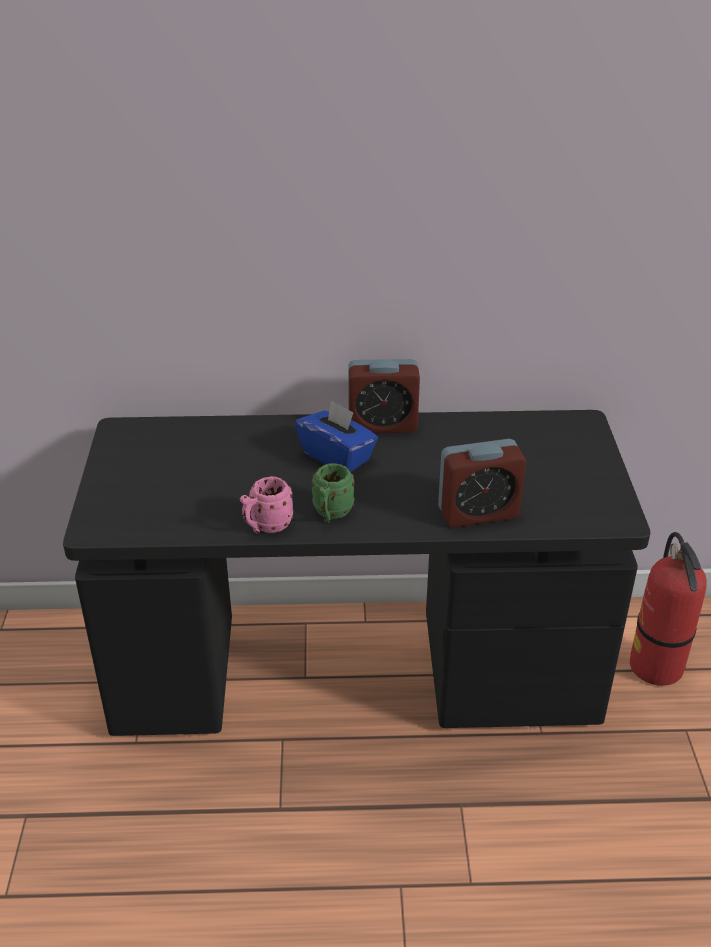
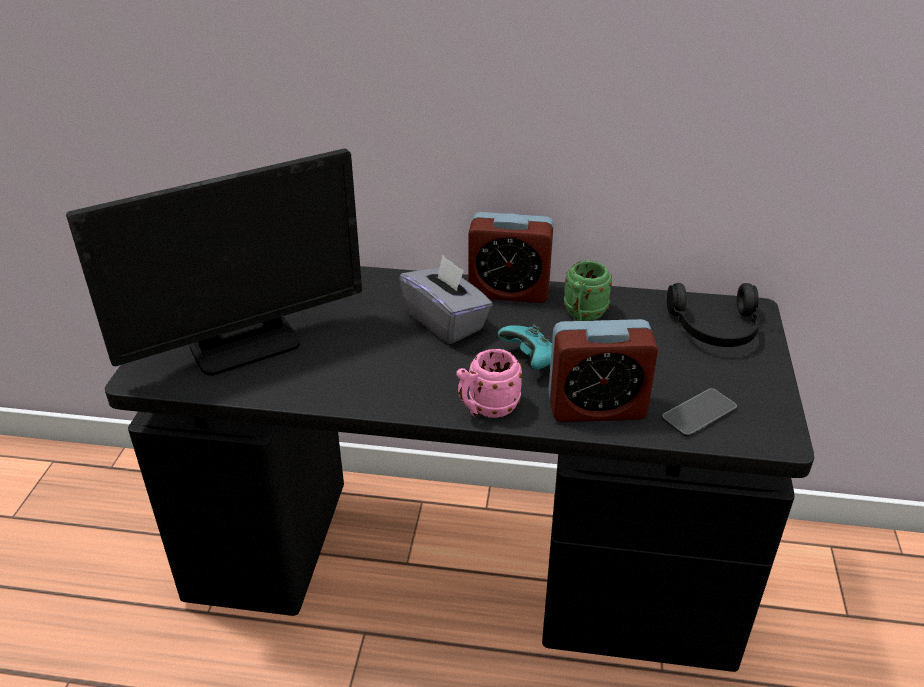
camera: 10 degrees right, 0 degrees up
(171, 494) = (245, 344): none -> monitor
(266, 526) = (338, 395): pink mug -> pink mug (486, 409)
(331, 514) = (418, 388): green mug -> green mug (582, 316)
(337, 456) = (446, 322): blue tissue box -> grey tissue box
(417, 481) = (532, 360): none -> turquoise game controller
(558, 440) = (715, 329): none -> black headphones
(558, 509) = (699, 413): none -> phone
(656, 667) = (812, 608): fire extinguisher -> none

